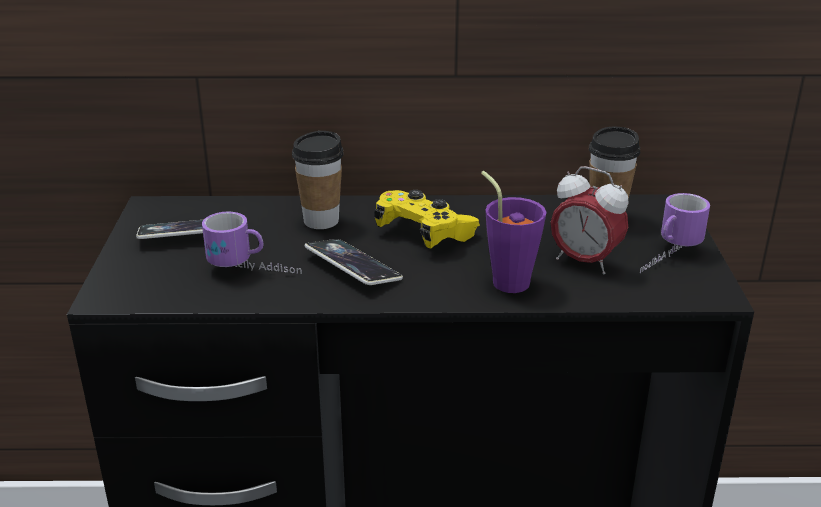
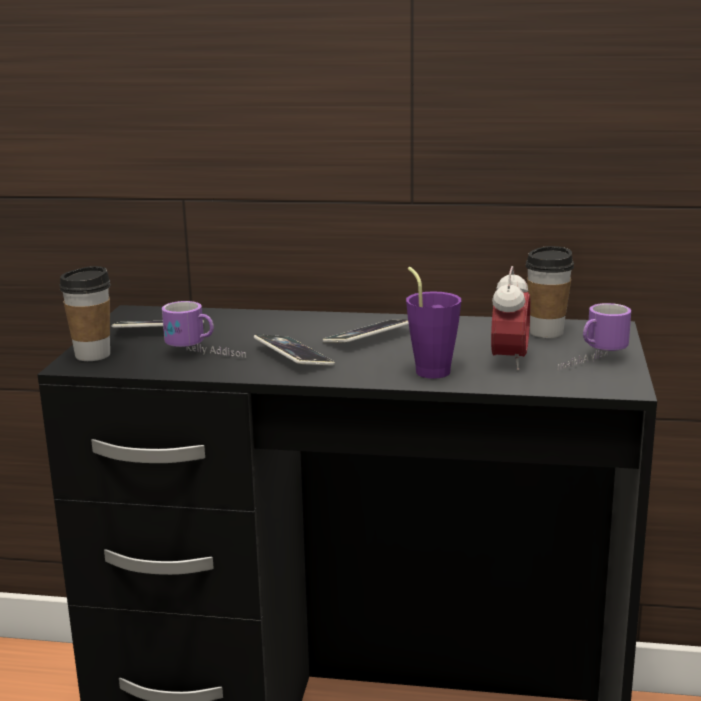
camera: 10 degrees right, 10 degrees down
(321, 221) = (278, 326): cup -> cup (92, 355)
(424, 233) = (368, 337): yellow game controller -> phone
(584, 262) = (509, 361): alarm clock -> alarm clock turned 120 degrees counterclockwise

